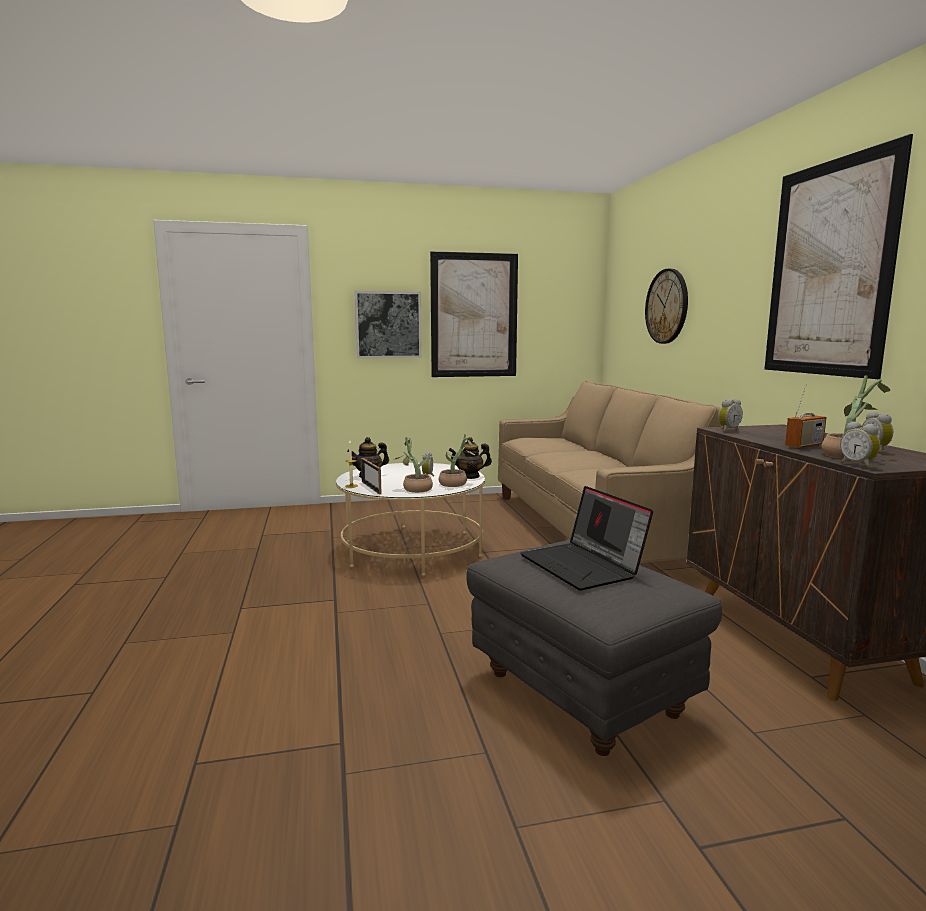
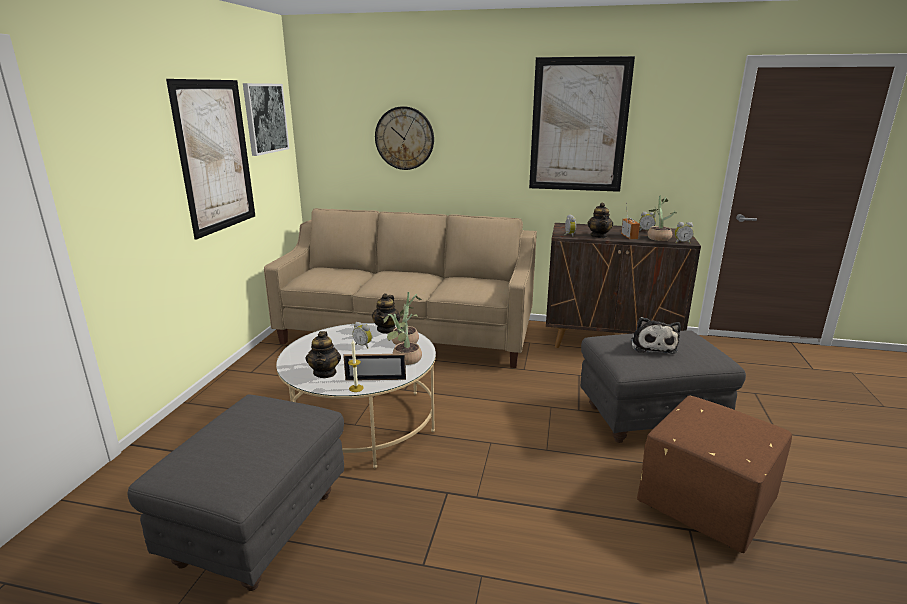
camera: 65 degrees left, 10 degrees up
(264, 552) = (258, 527): none -> grey ottoman
(388, 325) = (143, 184): picture -> picture (265, 118)
(403, 753) = (703, 503): none -> brown ottoman
(584, 566) = (652, 345): laptop -> plush toy
(763, 437) = (599, 236): none -> teapot

